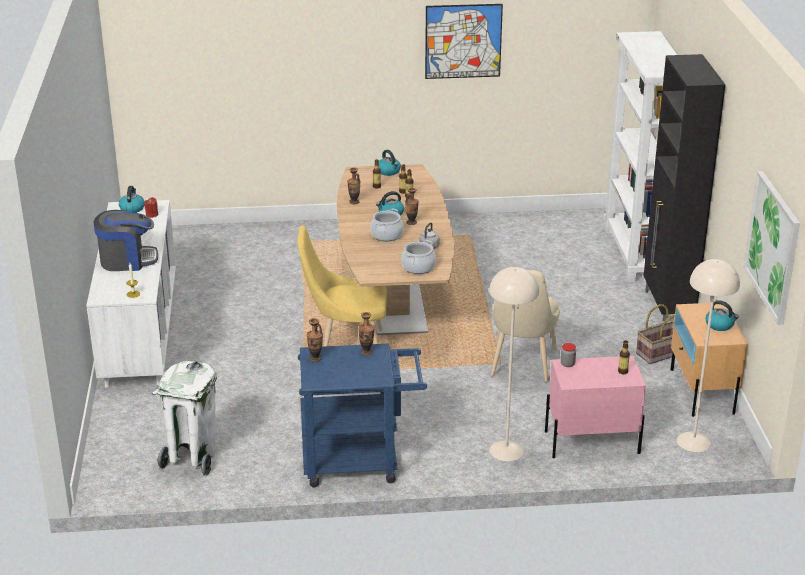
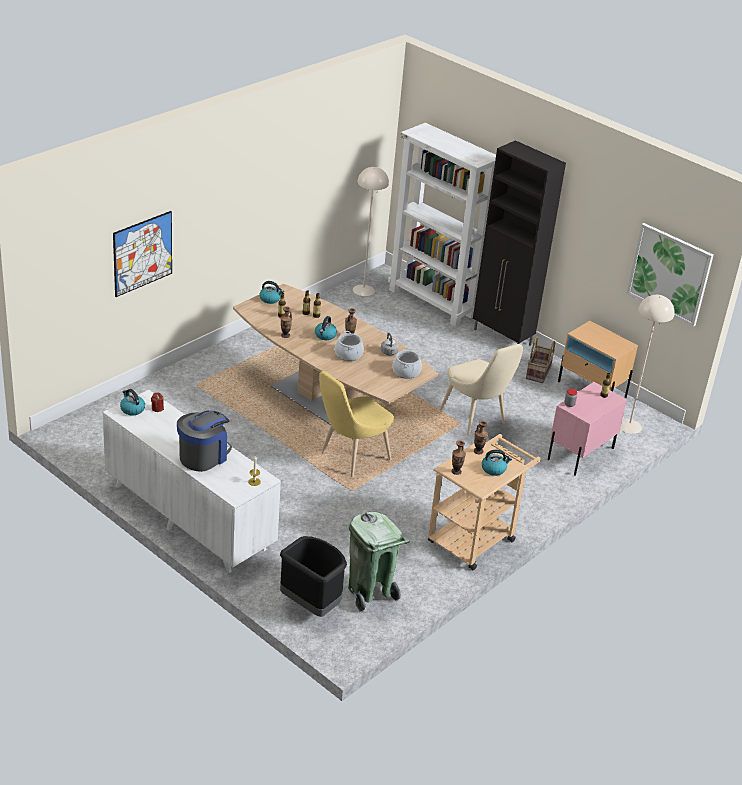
camera: 45 degrees left, 5 degrees up
(129, 442) = (311, 604): none -> black trash can
(191, 458) = (370, 592): white trash can -> green trash can
(360, 462) = (476, 537): blue cart -> beige cart
(463, 41) = (284, 168): picture -> picture (143, 253)
(507, 450) = (545, 484): beige floor lamp -> beige floor lamp (364, 290)
(720, 325) = (608, 338): kettle -> kettle (494, 469)

